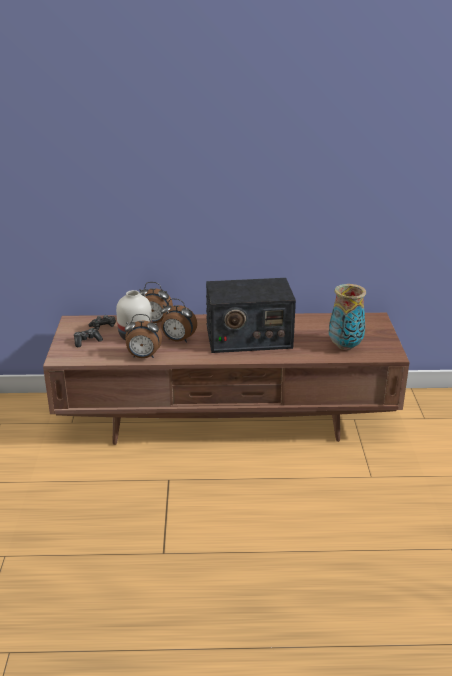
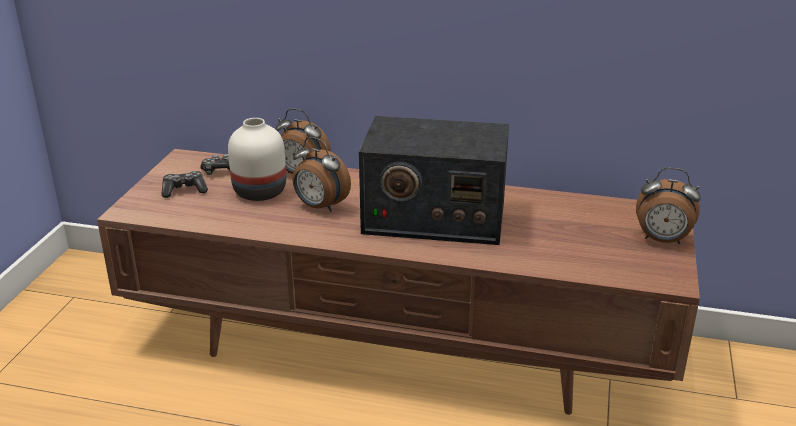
camera: 15 degrees right, 0 degrees up
(143, 357) = (252, 225): alarm clock -> alarm clock (662, 240)
(345, 346) = (591, 254): vase -> none

